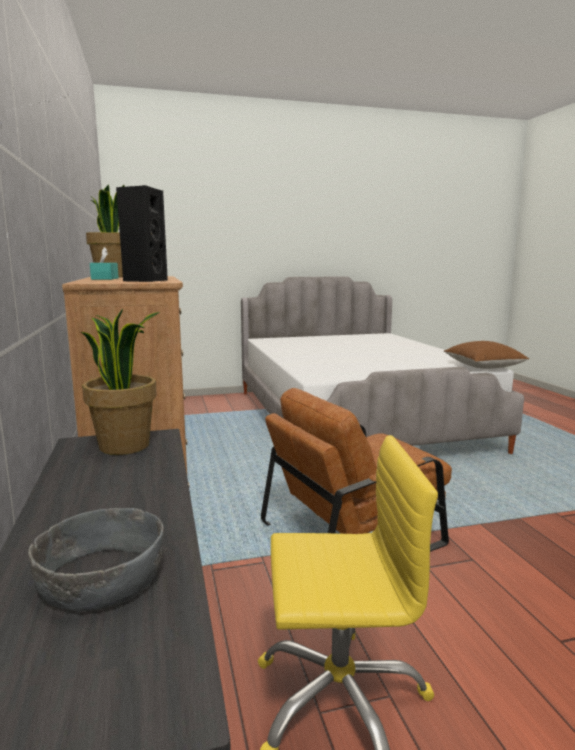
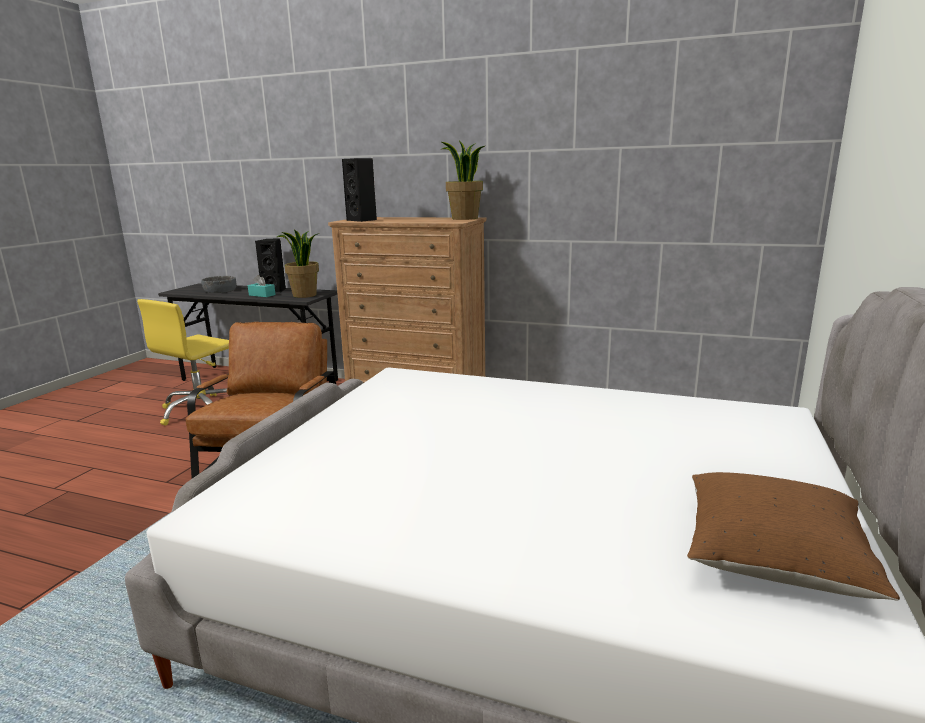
camera: 125 degrees right, 5 degrees up
(76, 492) = (275, 290): none -> black speaker
(105, 279) = (416, 218): turquoise tissue box -> turquoise tissue box (262, 295)
(483, 367) = (219, 509): brown pillow -> brown pillow (773, 558)

